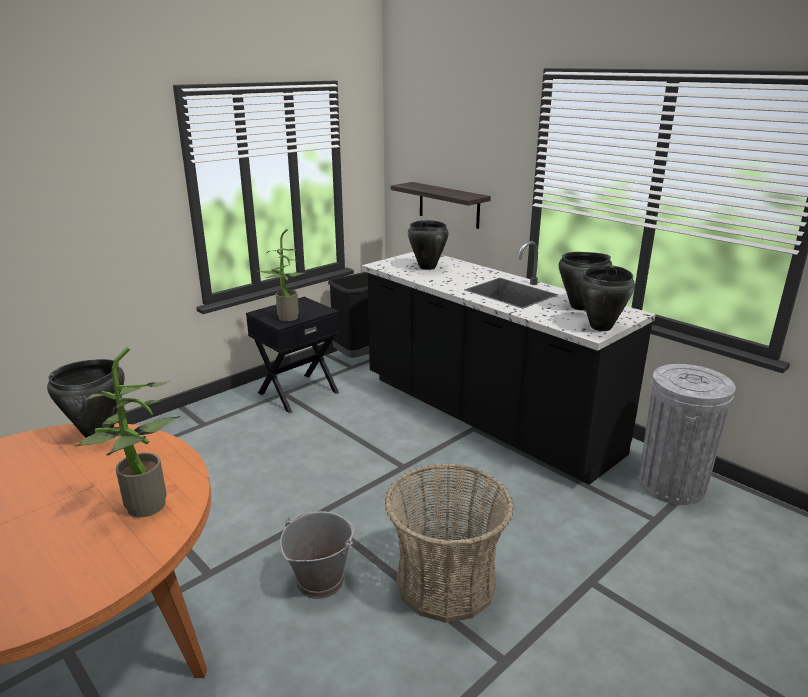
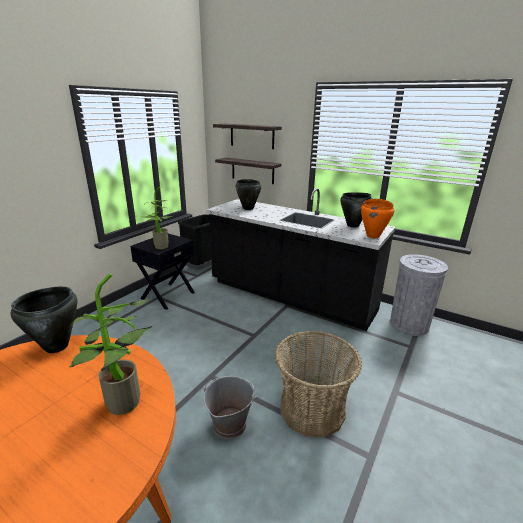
camera: 15 degrees left, 0 degrees up
(449, 150) = (252, 136): none -> shelf
(601, 327) = (373, 236): black cooking pot -> orange cooking pot

